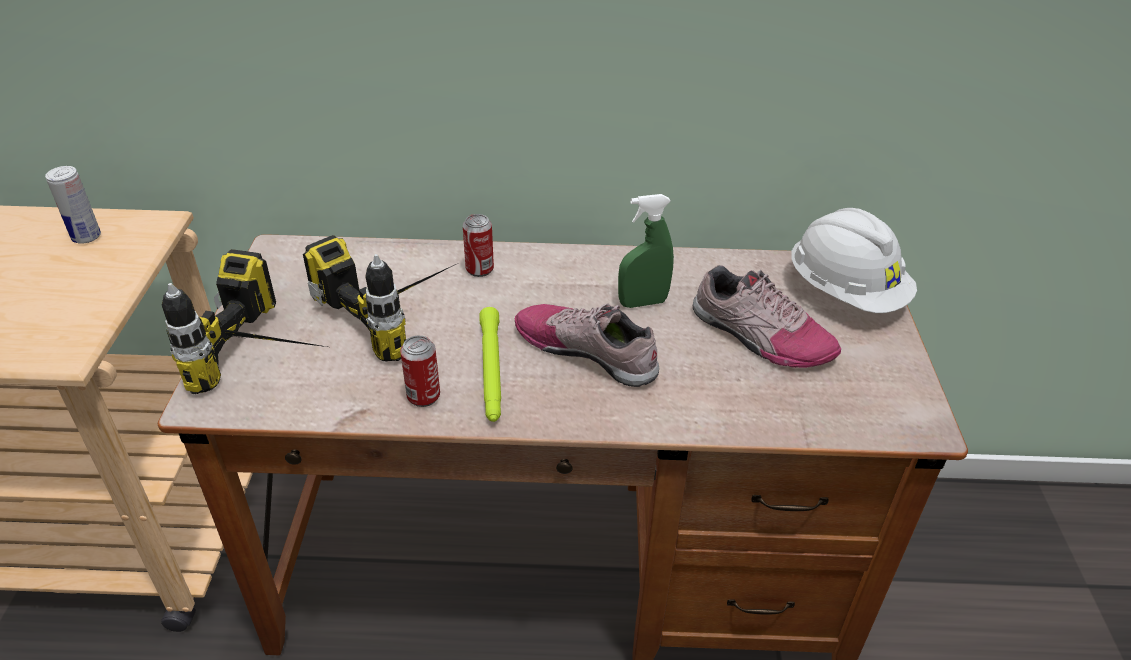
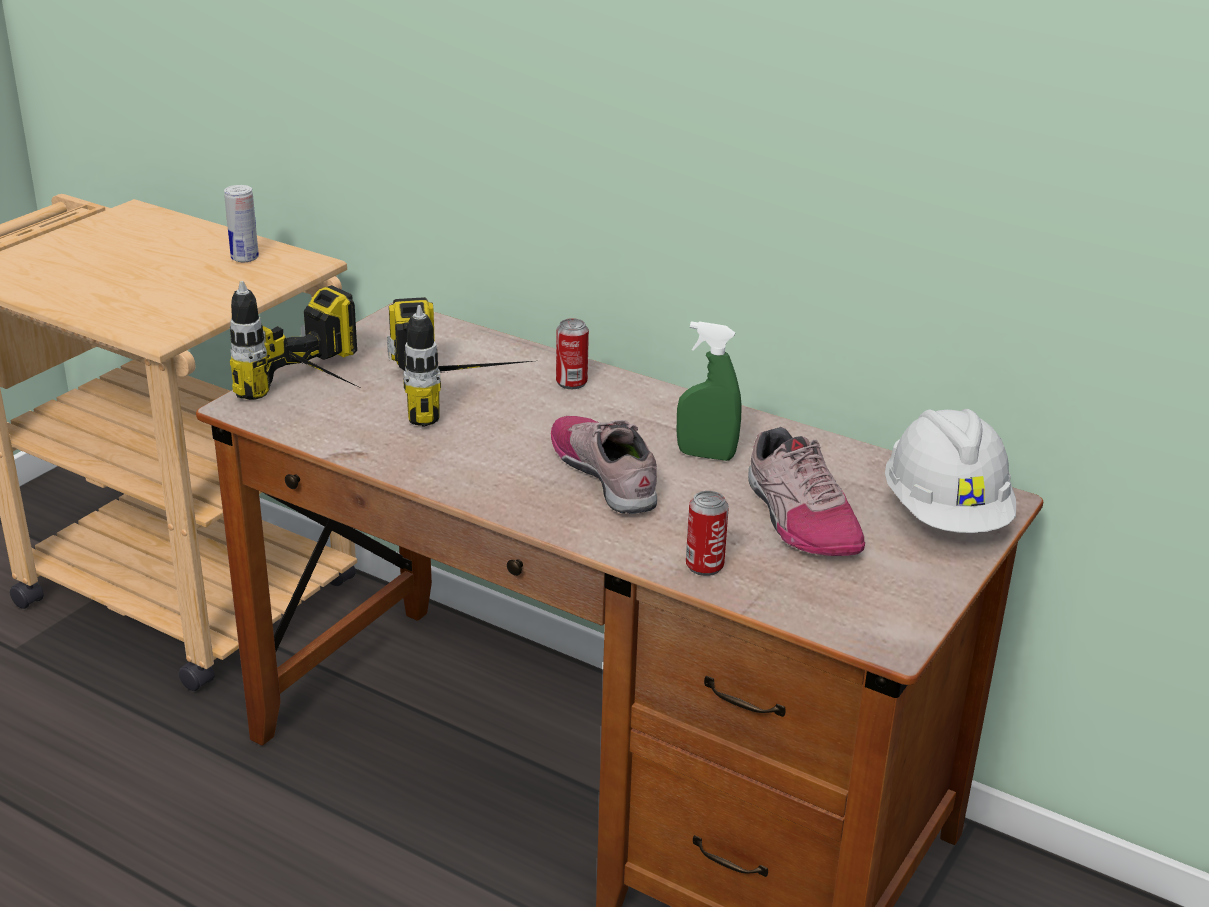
camera: 30 degrees right, 10 degrees down
(423, 396) = (420, 459): can -> can (704, 566)
(491, 371) = (499, 460): green flashlight -> none

